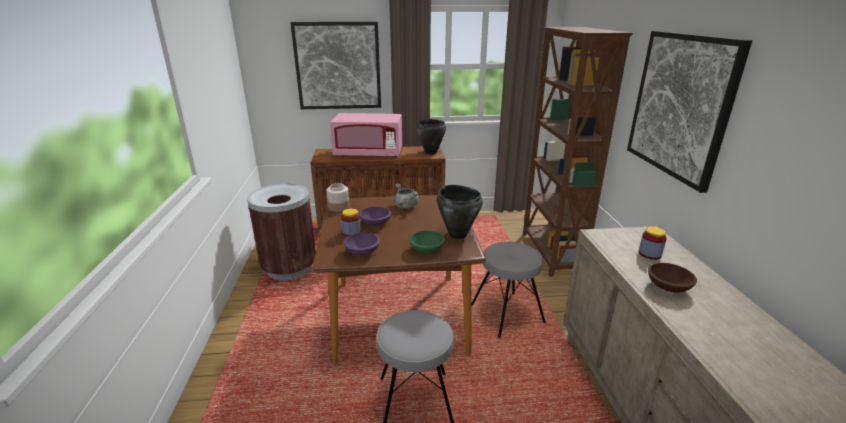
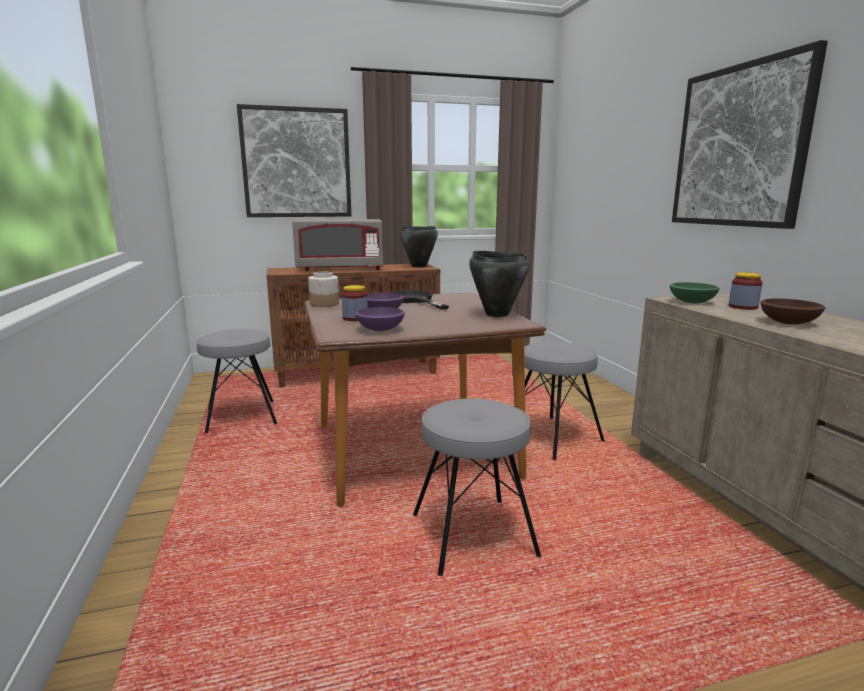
camera: 10 degrees left, 10 degrees down
(289, 269) = (241, 417): brown trash can -> grey stool
(369, 154) = (341, 269): pink microwave -> grey microwave
(406, 206) = (414, 300): grey cooking pot -> black frying pan
(426, 249) = (466, 324): green bowl -> green bowl (691, 302)
(551, 253) = (577, 381): brown bookcase -> none

